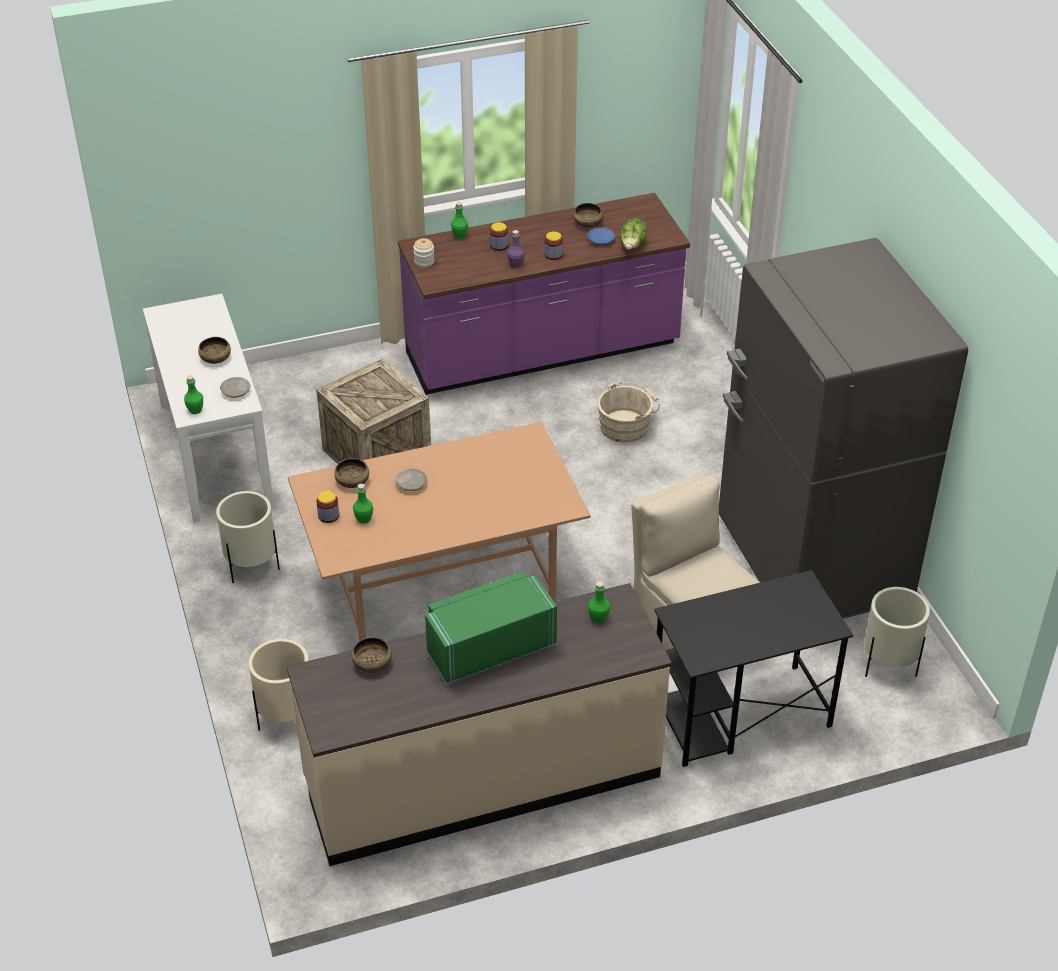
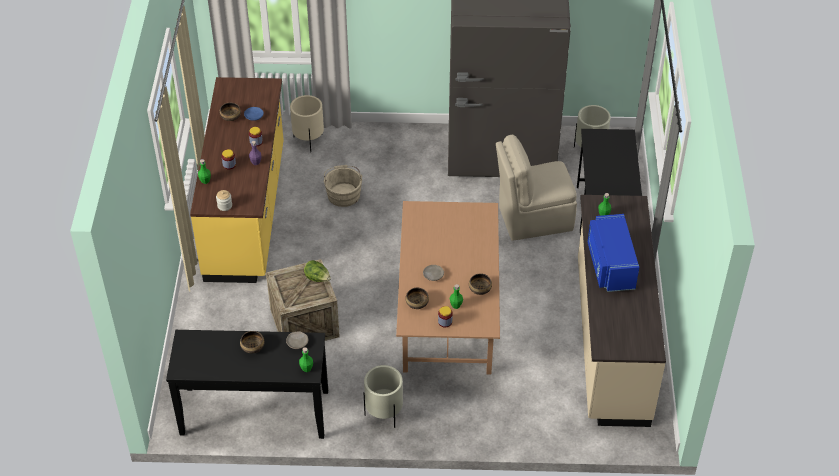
camera: 70 degrees left, 5 degrees up
(214, 453) = (254, 413): white console table -> black console table
(286, 718) = (528, 423): beige planter -> beige planter (309, 141)
(372, 663) = (604, 319): bowl -> bowl (480, 289)
(489, 647) = (609, 265): green microwave -> blue microwave
(543, 352) = (247, 212): purple counter -> yellow counter
(632, 246) = (269, 104): lettuce -> lettuce (317, 278)

